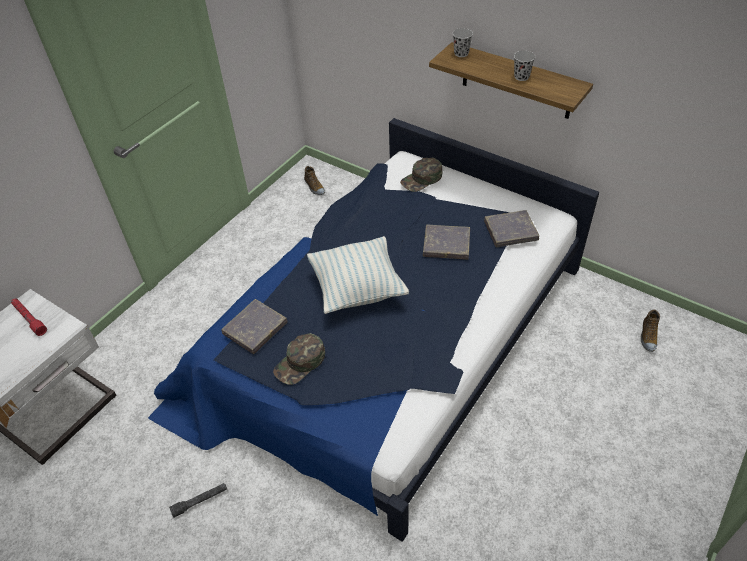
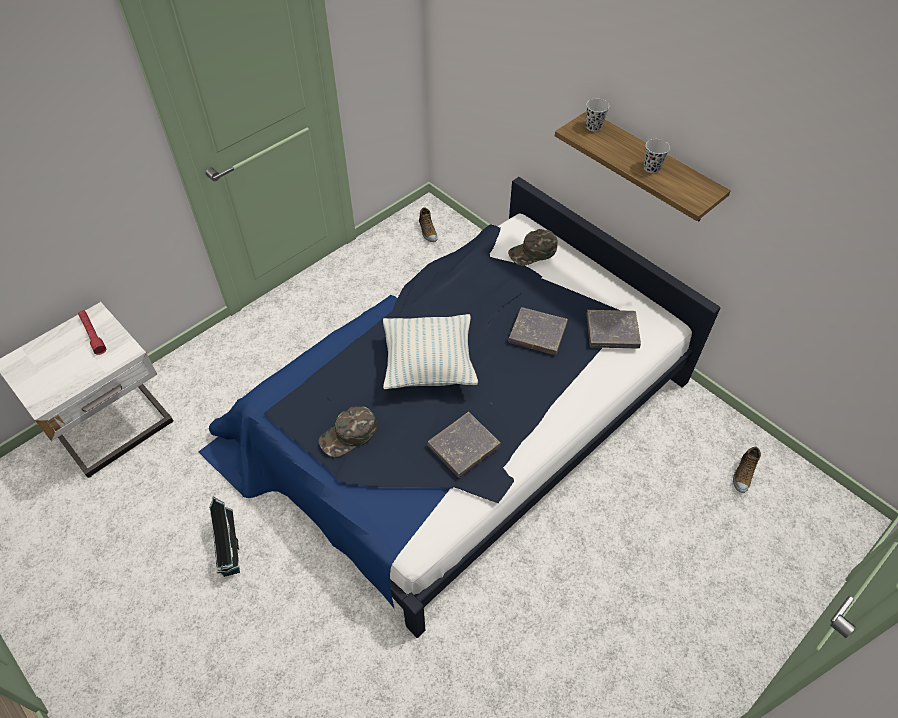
camera: 10 degrees right, 5 degrees up
(200, 501) = (229, 549): grey flashlight -> toy house
(255, 328) = (313, 388): grey book -> grey book (463, 447)

